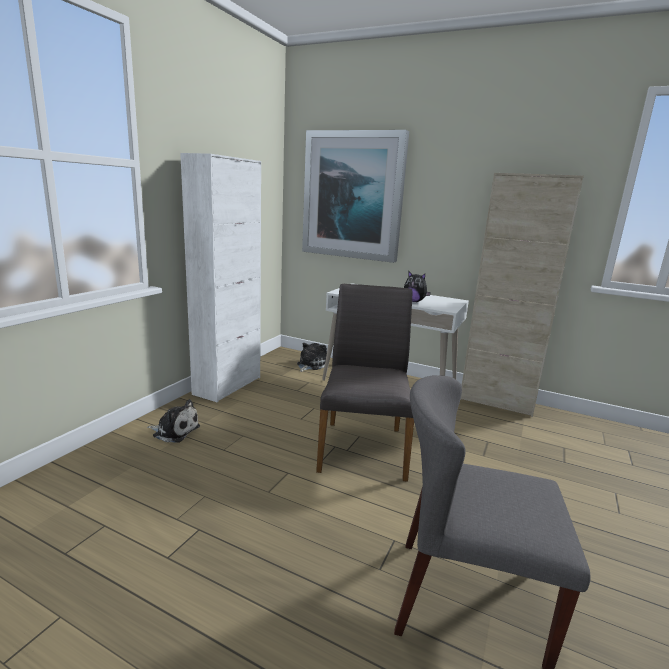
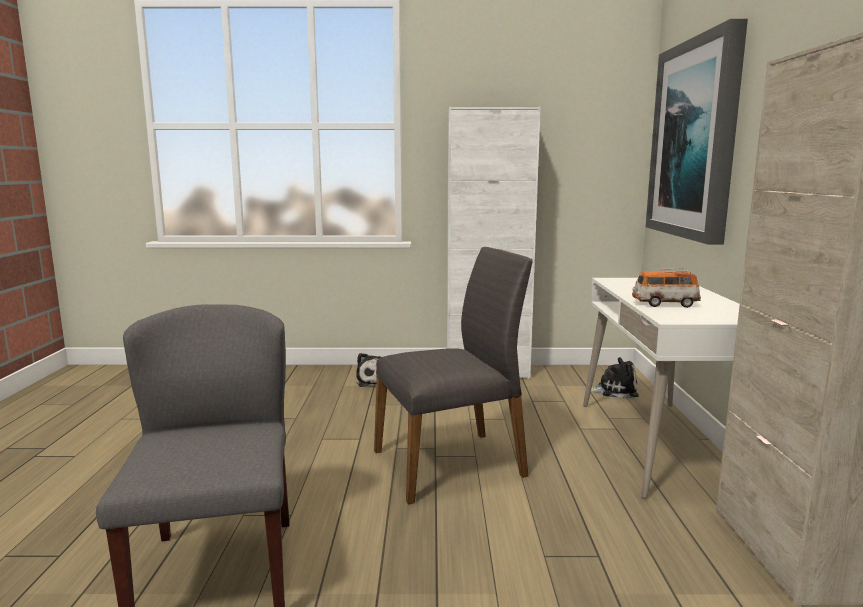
camera: 65 degrees right, 5 degrees down
(414, 301) = (664, 304): plush toy -> toy car

